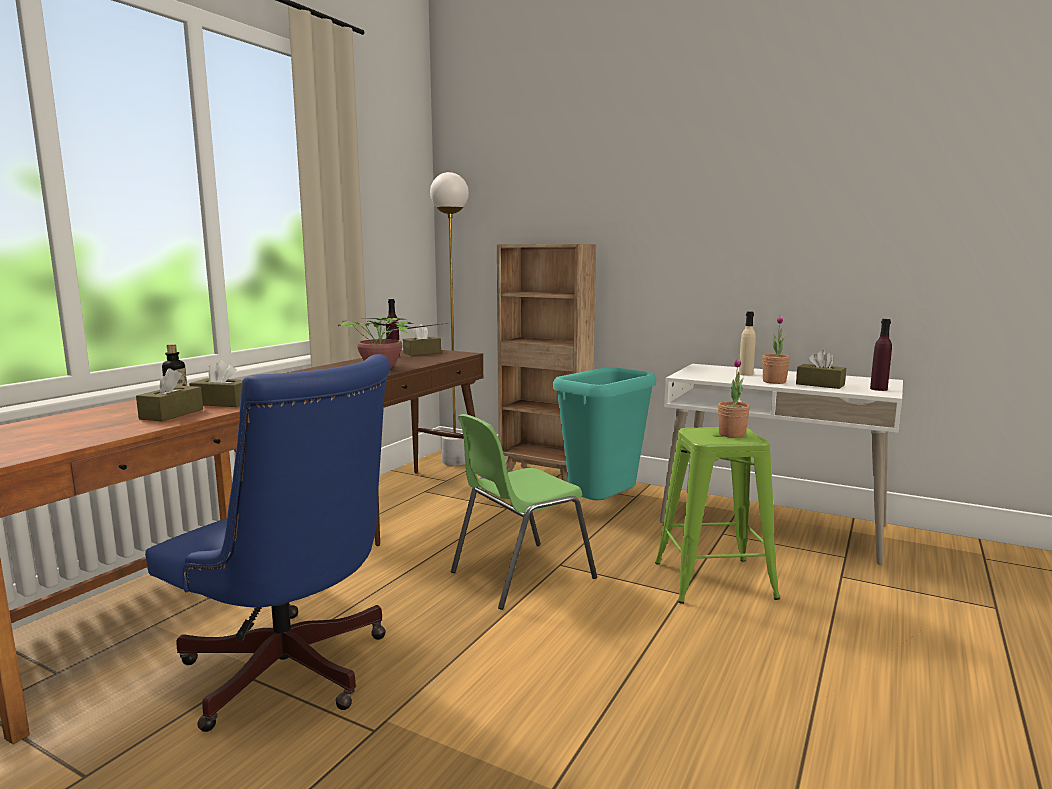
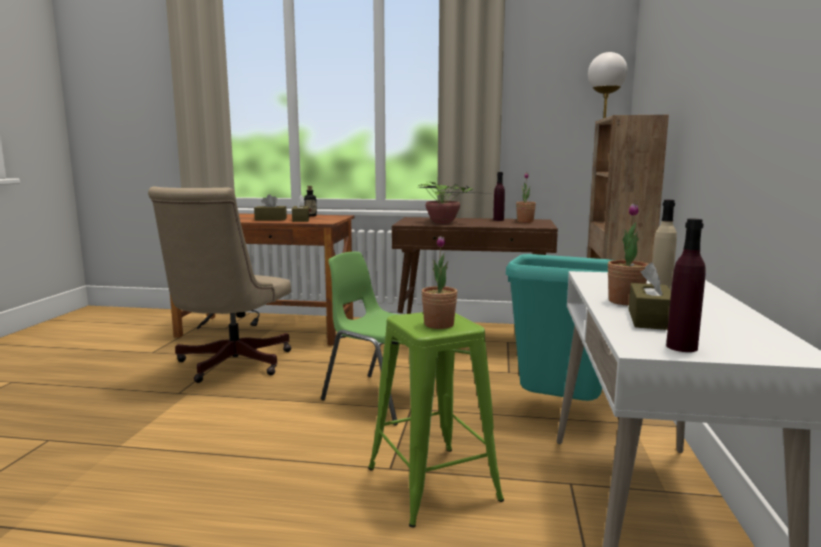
camera: 70 degrees right, 0 degrees up
(292, 674) = (229, 365): blue office chair -> beige office chair
(422, 353) = (525, 221): brown tissue box -> potted plant

